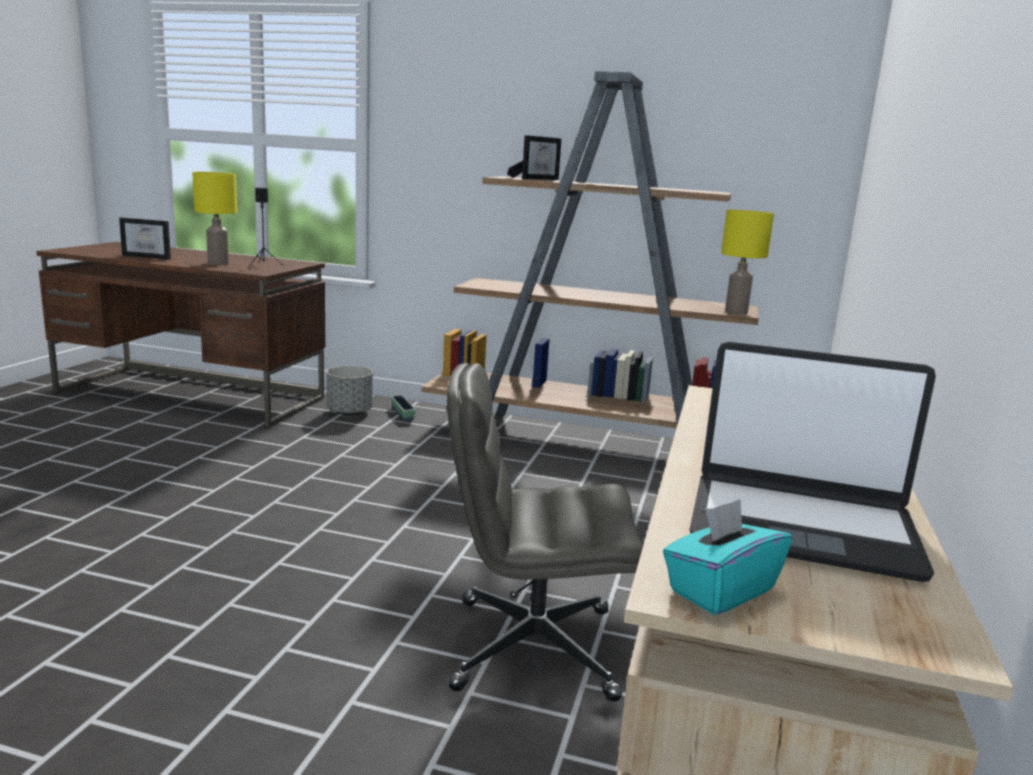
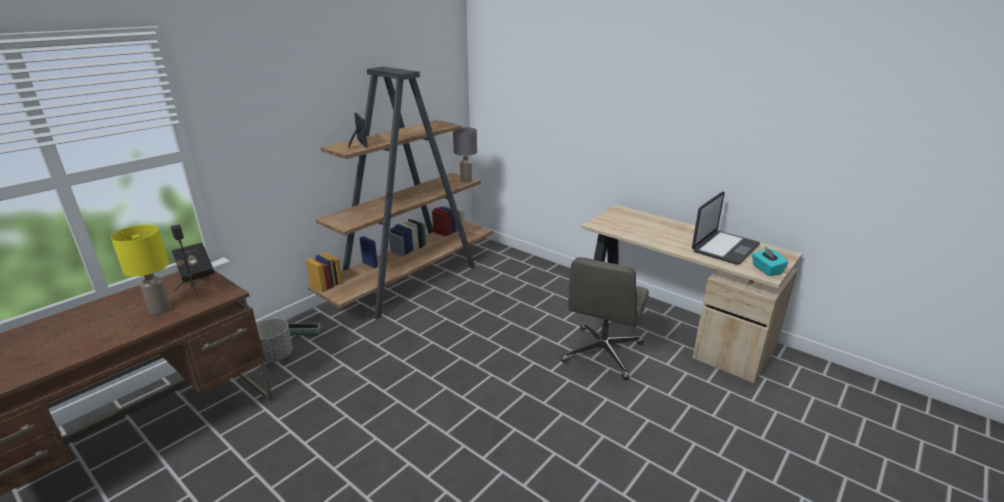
camera: 65 degrees left, 10 degrees up
(150, 257) = (72, 345): picture frame -> none
(303, 263) = (196, 271): none -> black book
(735, 312) = (466, 181): yellow table lamp -> grey table lamp

